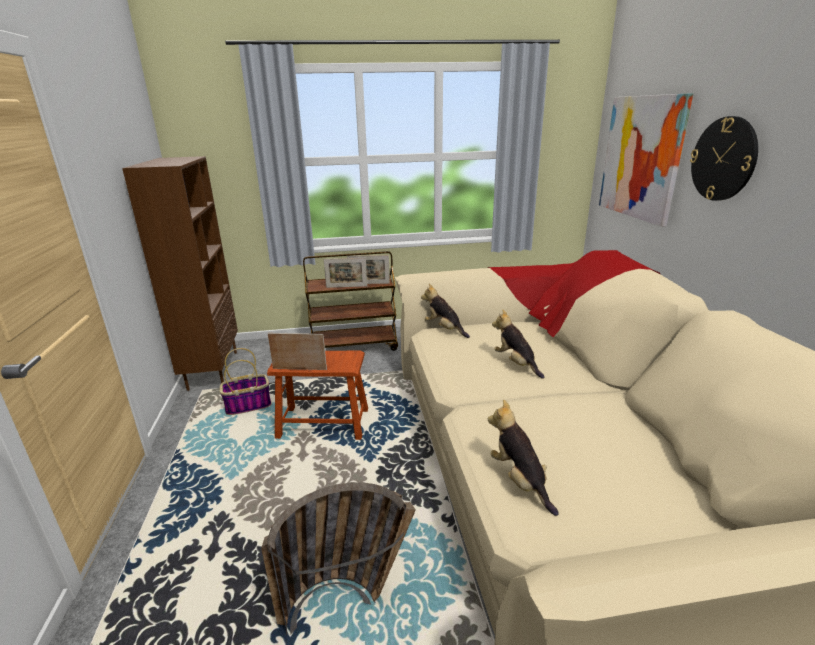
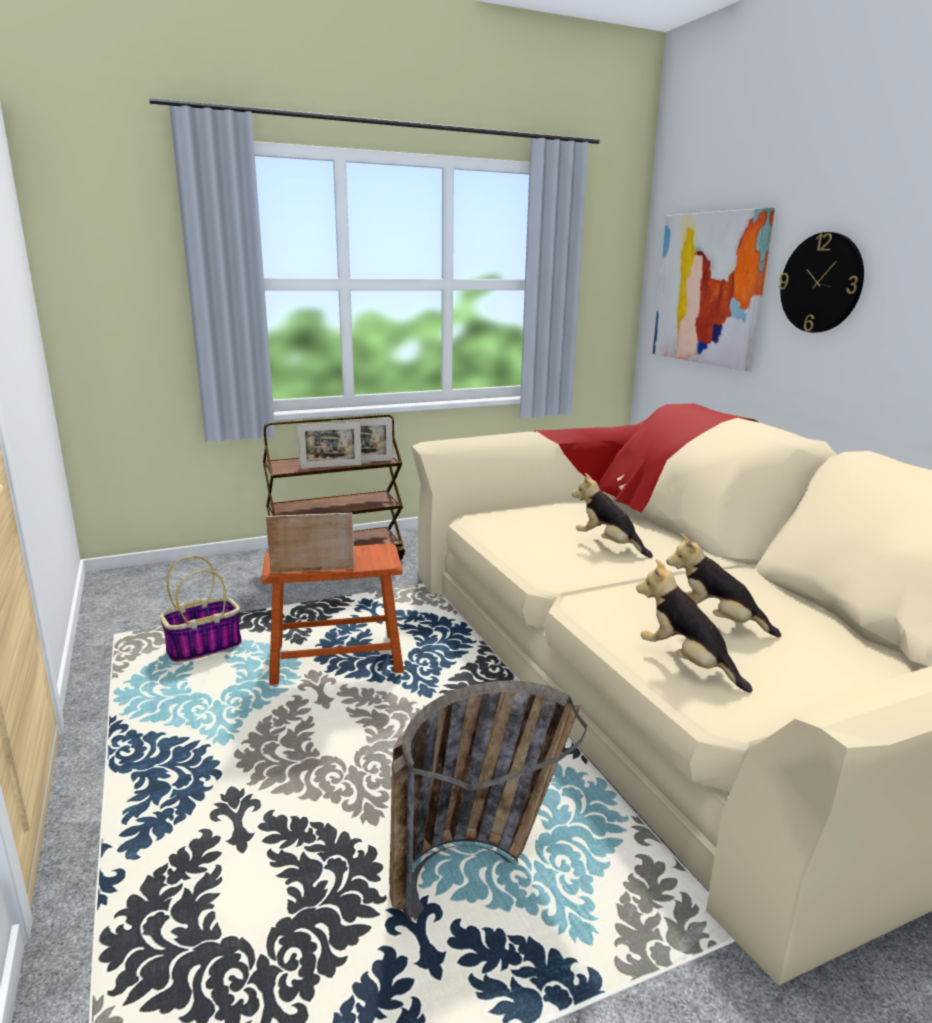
camera: 15 degrees left, 5 degrees down
(212, 370) = (118, 606): brown bookcase -> none
(444, 329) = (491, 513): plush toy -> plush toy (716, 622)

